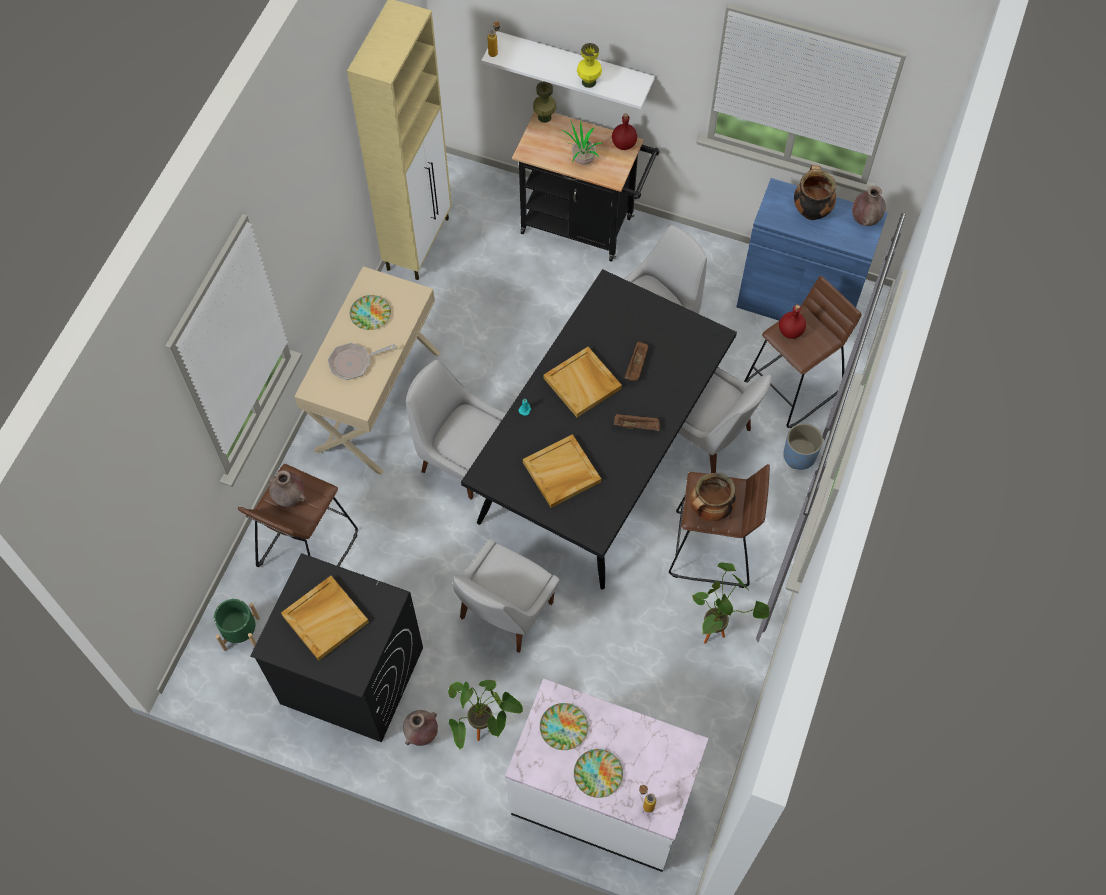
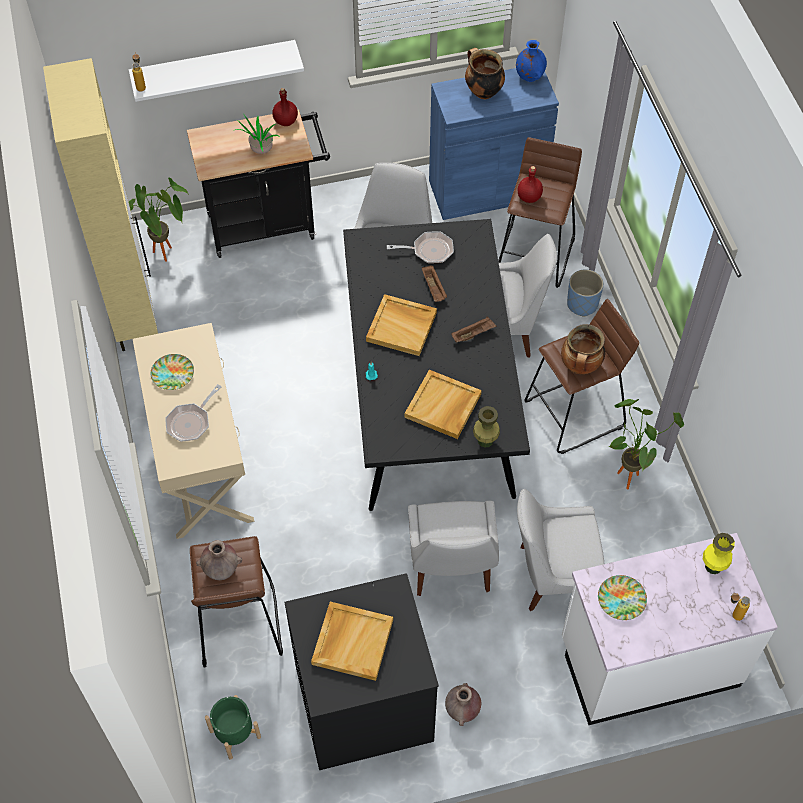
camera: 35 degrees left, 5 degrees down
(461, 458) = (313, 466): white chair -> white chair (552, 576)
(484, 733) = (514, 675): potted plant -> potted plant (168, 255)
(544, 117) = (200, 133): green vase -> green vase (485, 440)
(589, 82) = (244, 70): yellow vase -> yellow vase (713, 566)
(597, 774) = (678, 618): plate -> none
(659, 330) = (429, 250): none -> frying pan
(865, 220) = (529, 77): brown vase -> blue vase

